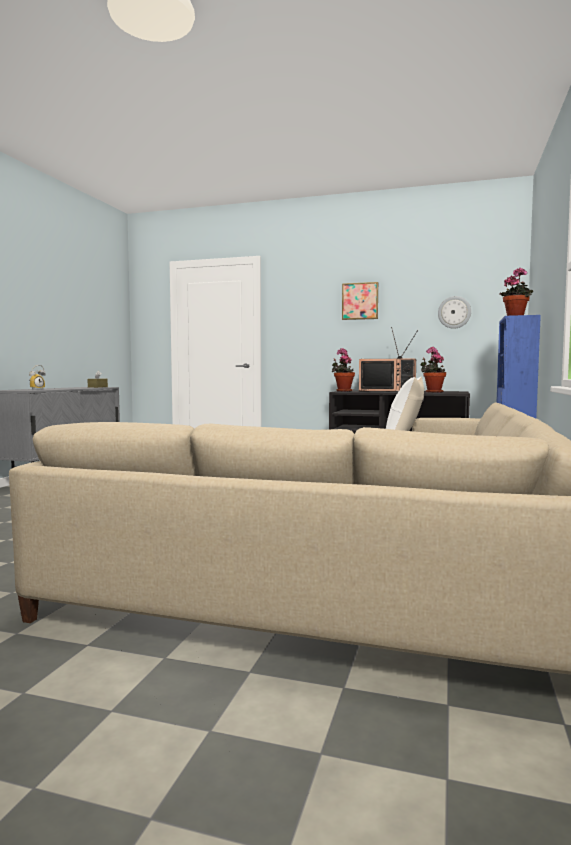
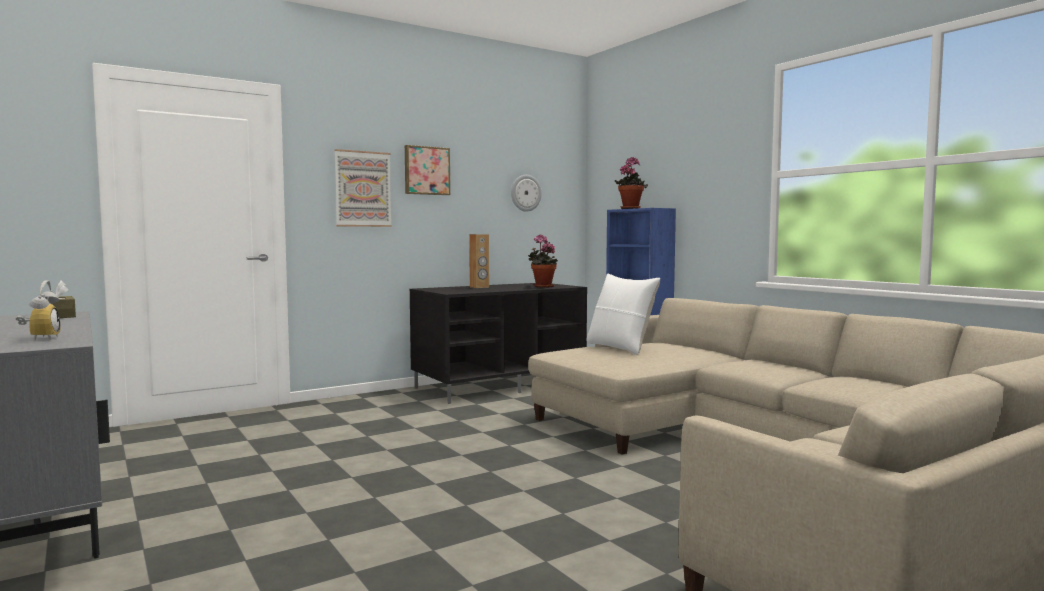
camera: 50 degrees left, 0 degrees up
(311, 318) = (363, 189): none -> picture
(343, 391) = (444, 291): potted plant -> none
(388, 391) = (479, 287): television -> brown speaker

